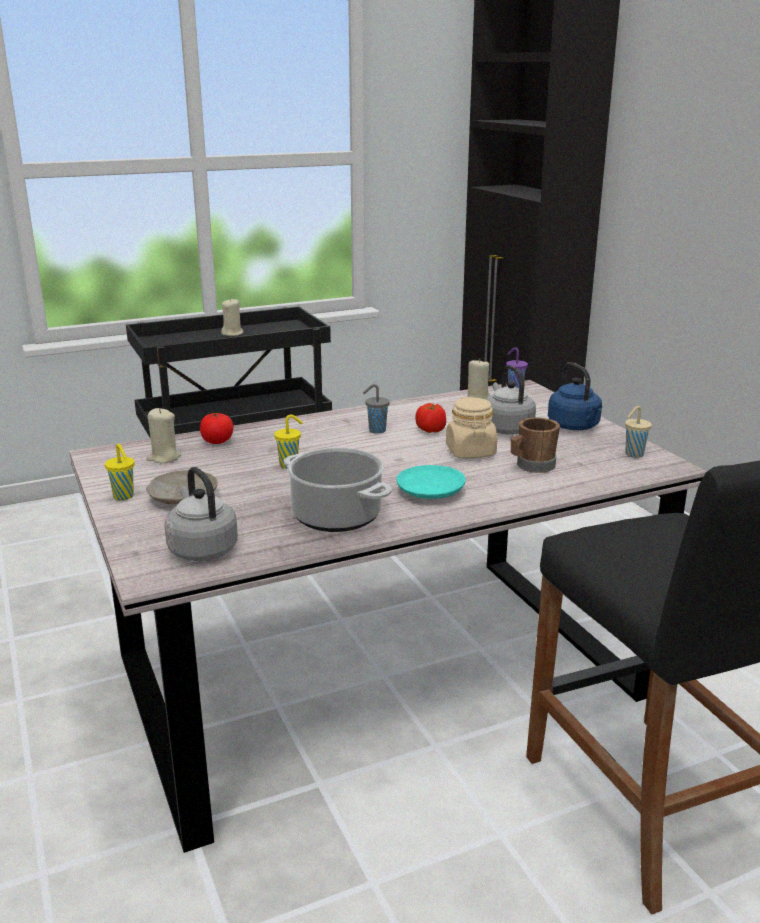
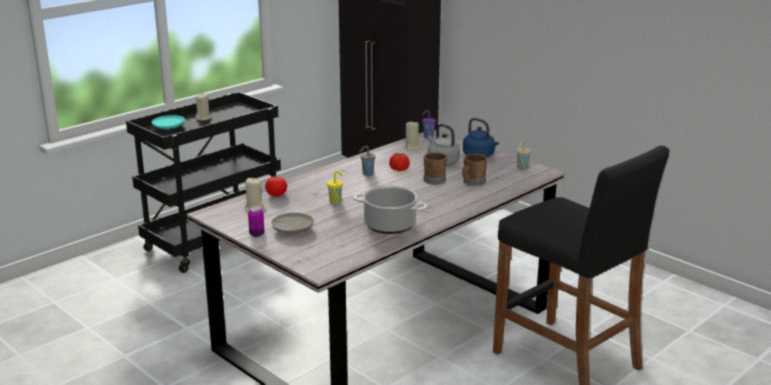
camera: 20 degrees left, 0 degrees up
(124, 497) = (257, 234): yellow cup -> can
(201, 548) = (333, 253): grey kettle -> none
(429, 492) = (429, 205): turquoise plate -> turquoise plate (168, 127)
(470, 452) = (433, 179): beige jar -> brown mug

